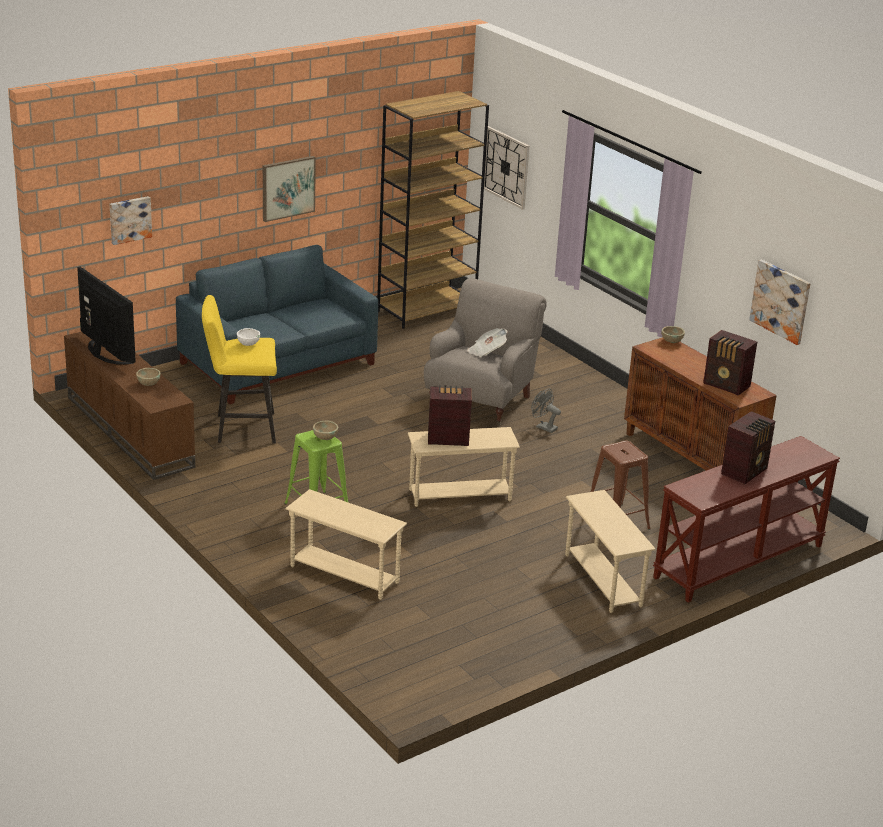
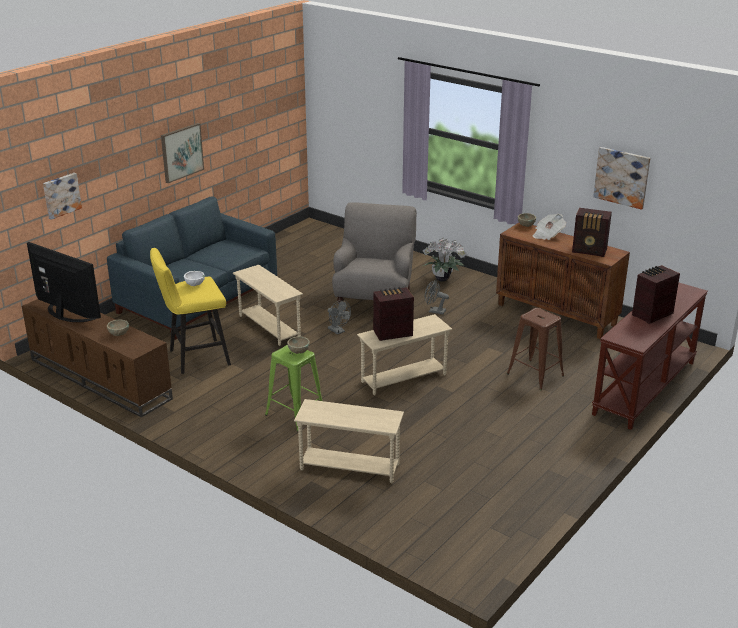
camera: 15 degrees left, 0 degrees up
(416, 429) = (338, 331): none -> grey fan
(427, 310) = (293, 238): brown bookcase -> none
(486, 351) = (379, 258): newspaper -> newspaper (547, 235)
(506, 167) = (344, 114): wall clock -> none
(578, 392) = (443, 279): none -> potted plant
(603, 581) = (557, 426): beige side table -> beige side table (269, 327)
(745, 471) = (651, 314): radio -> radio turned 150 degrees counterclockwise

